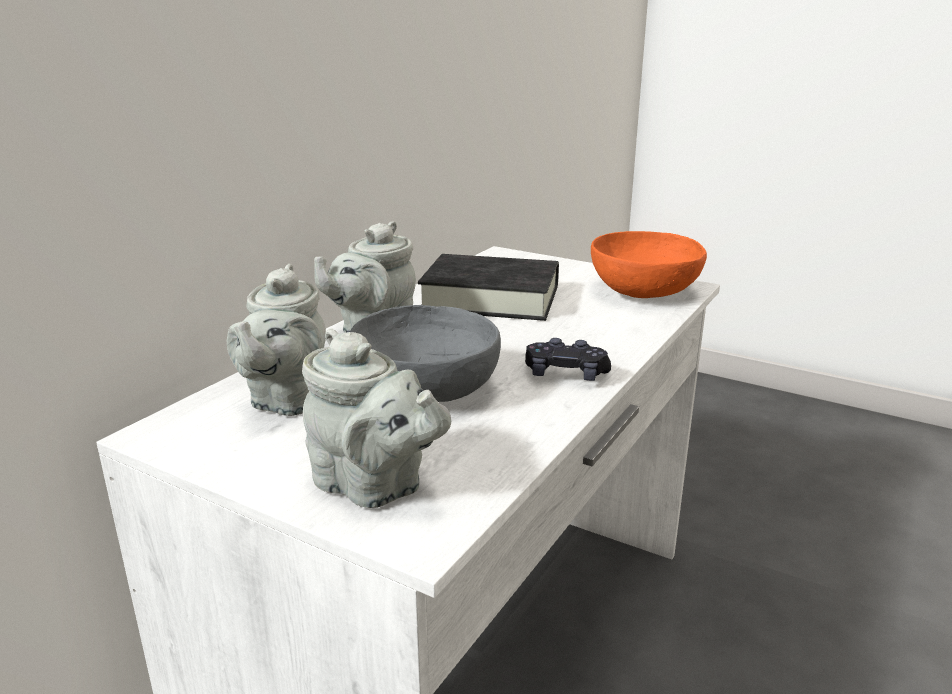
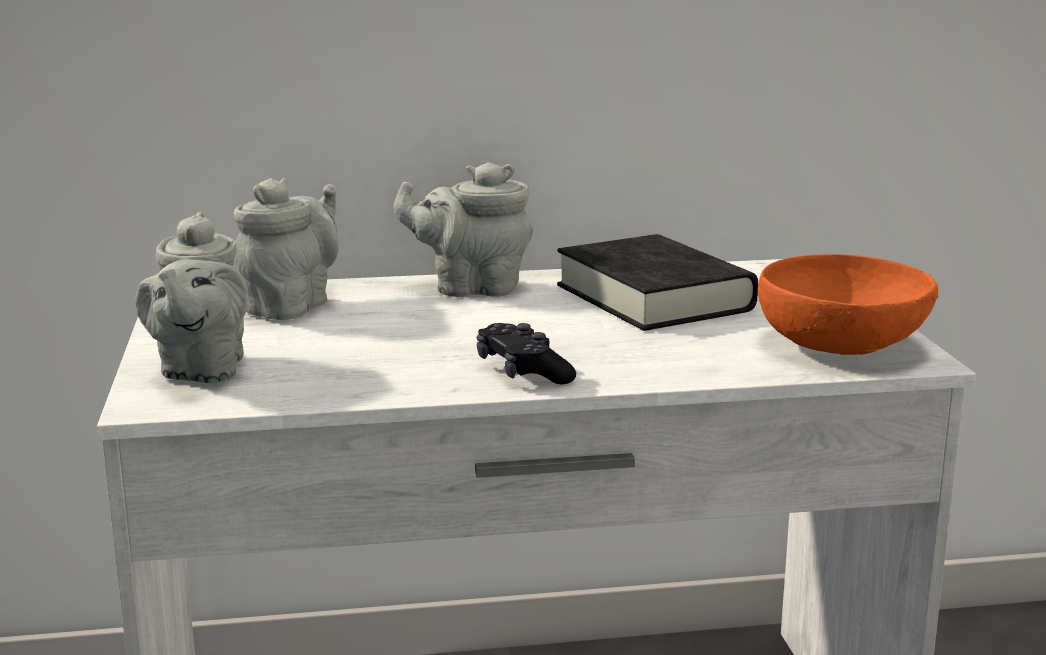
camera: 50 degrees right, 5 degrees down
(286, 400) = (292, 306): grey teapot -> grey teapot turned 150 degrees clockwise
(425, 389) = (392, 336): grey bowl -> none

